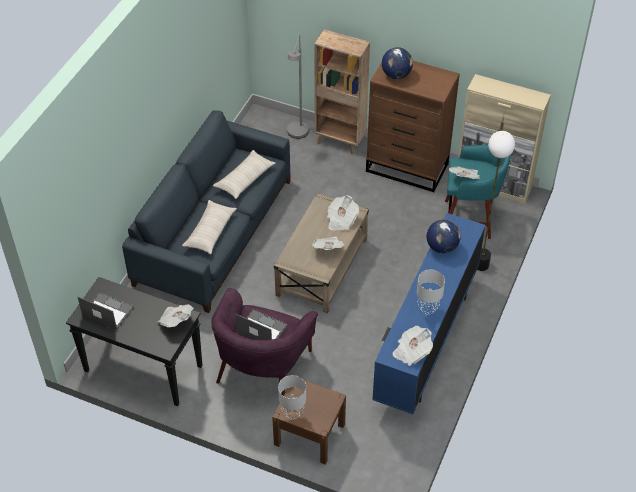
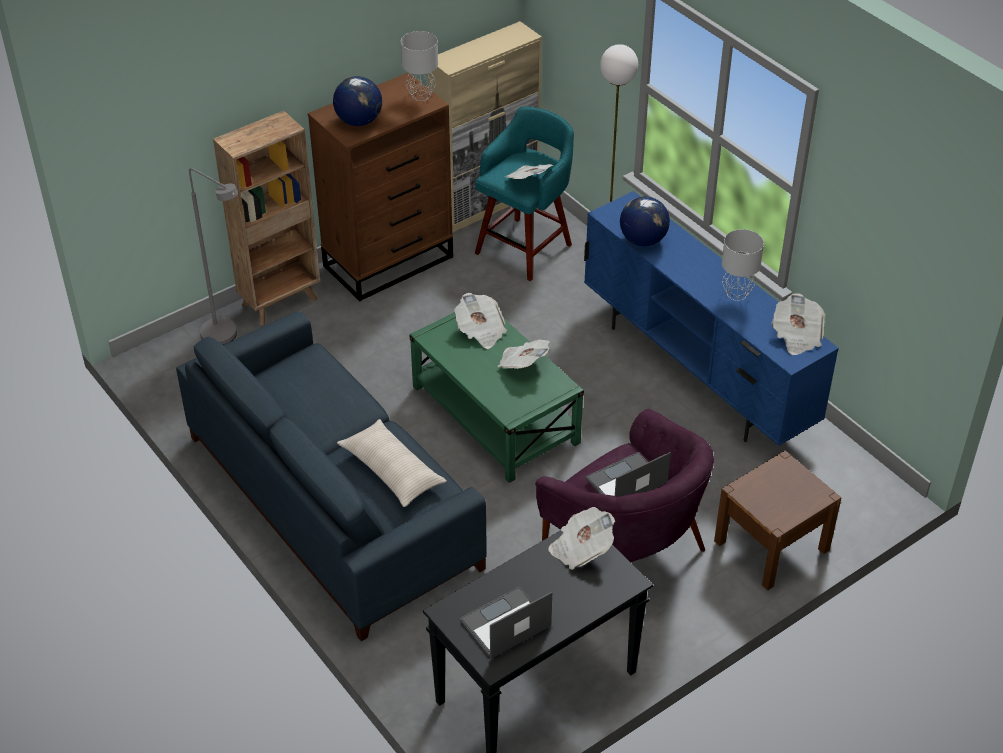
camera: 60 degrees left, 5 degrees down
(245, 179) = (319, 393): beige pillow -> none
(292, 414) = (785, 515): grey table lamp -> grey table lamp (421, 96)
(322, 267) = (495, 415): beige coffee table -> green coffee table

